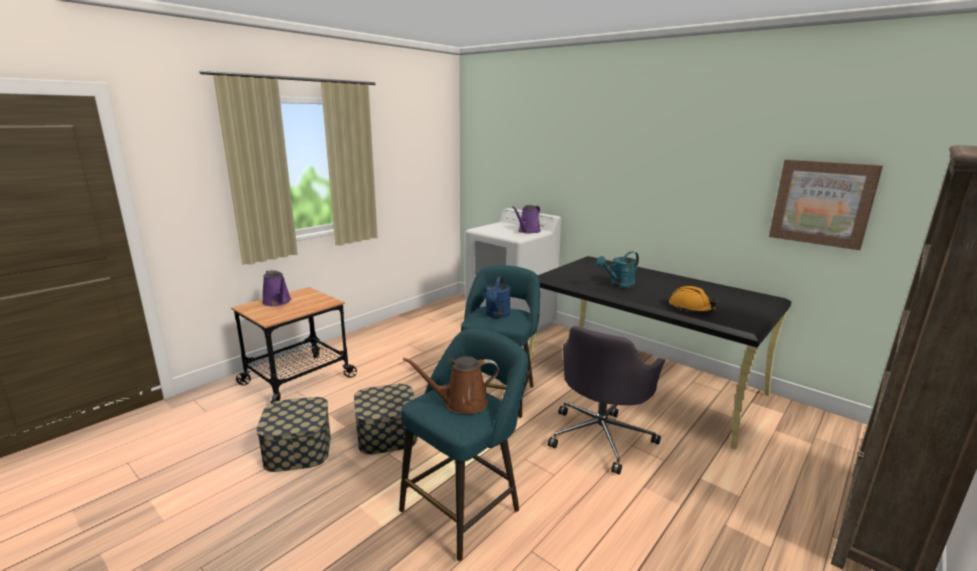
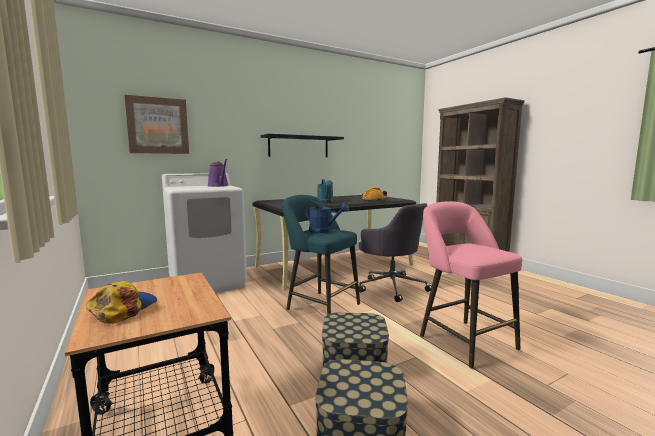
camera: 70 degrees left, 10 degrees down
(278, 302) = (123, 309): purple watering can -> cap
(461, 403) = (475, 248): brown watering can -> none
(464, 507) = (463, 340): turquoise stool -> pink stool
(659, 194) = (299, 146): none -> black shelf
(822, 203) = (372, 144): picture -> picture (158, 126)

